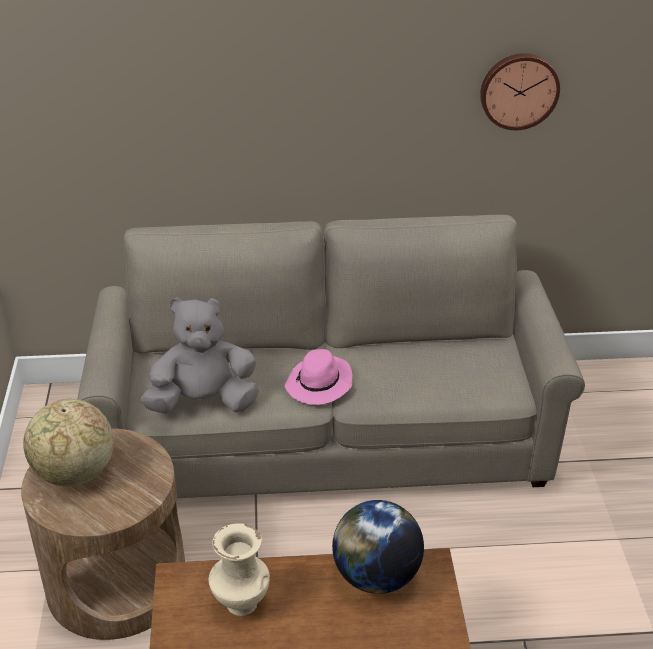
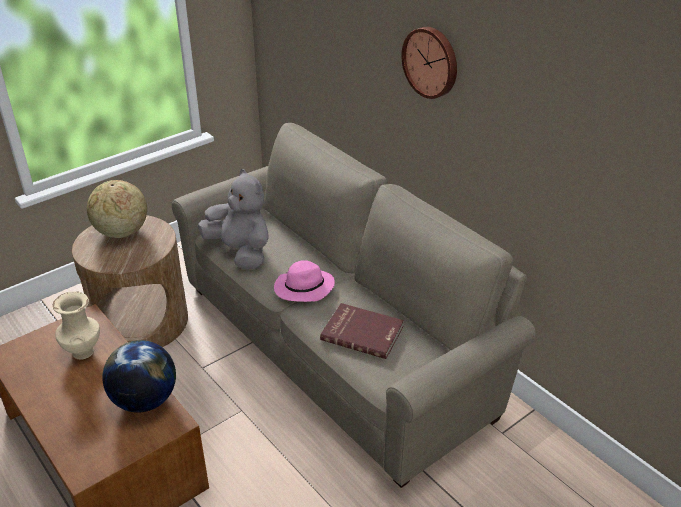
camera: 55 degrees right, 0 degrees up
(424, 376) = (363, 332): none -> red book
(519, 90) = (556, 145): wall clock -> wall clock (431, 62)

